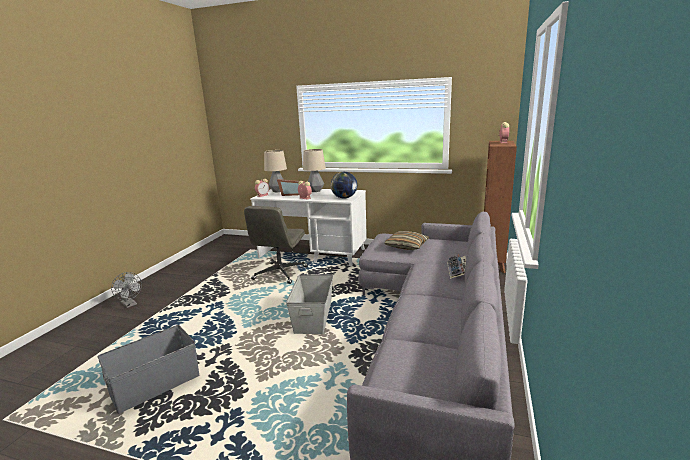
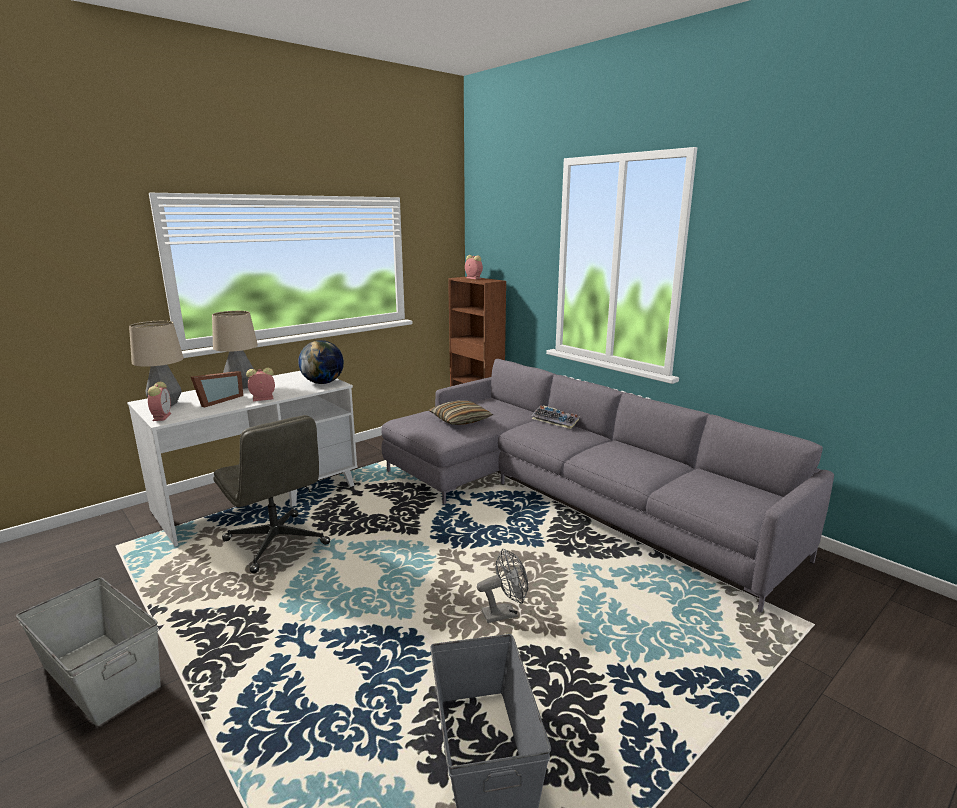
camera: 60 degrees left, 0 degrees up
(130, 304) = (81, 773): grey fan -> grey fan (504, 613)
(314, 317) = (452, 553): grey storage box -> grey storage box (101, 675)

